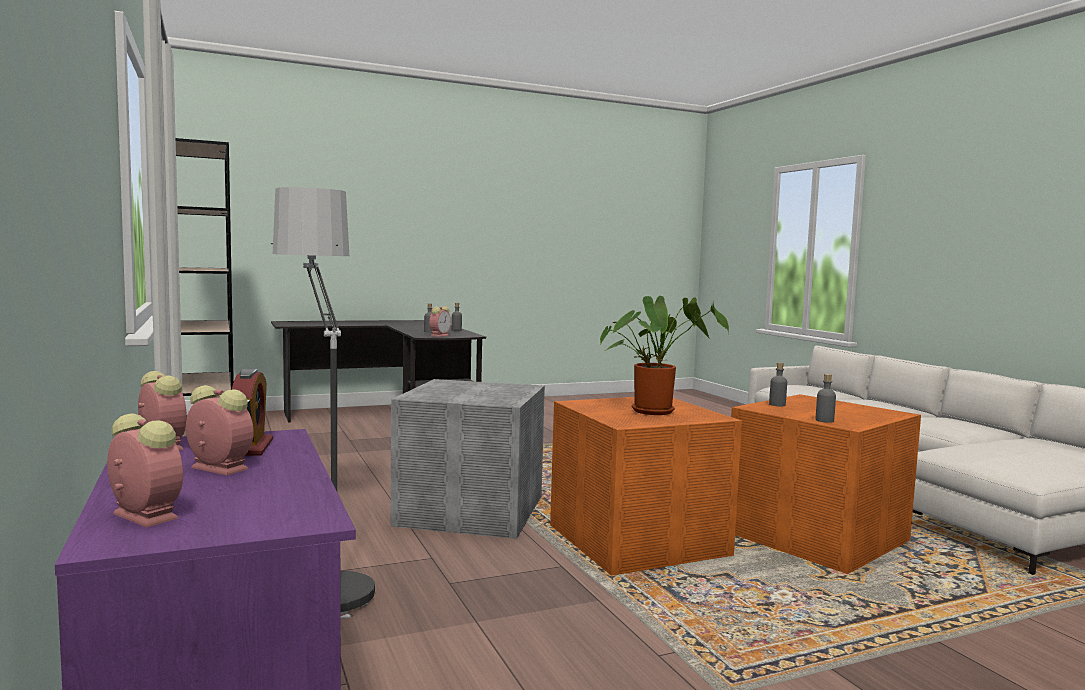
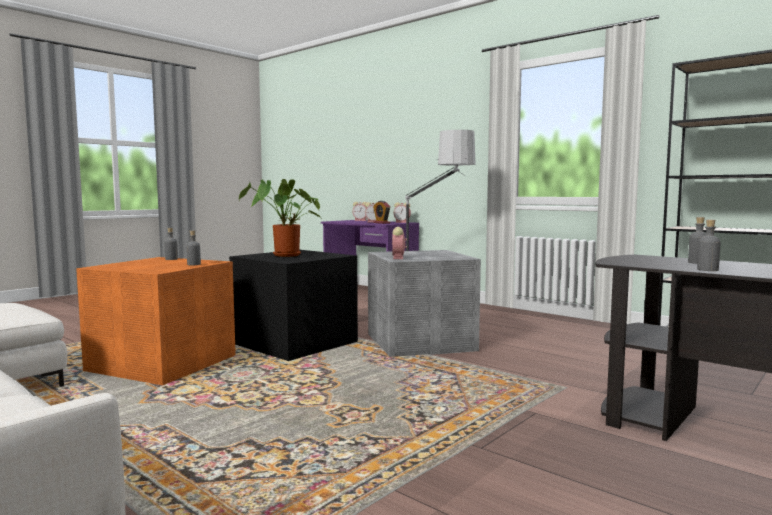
camera: 155 degrees right, 0 degrees up
(440, 335) = (636, 258): alarm clock -> alarm clock (398, 258)
(634, 540) = (297, 343): orange storage box -> black storage box

